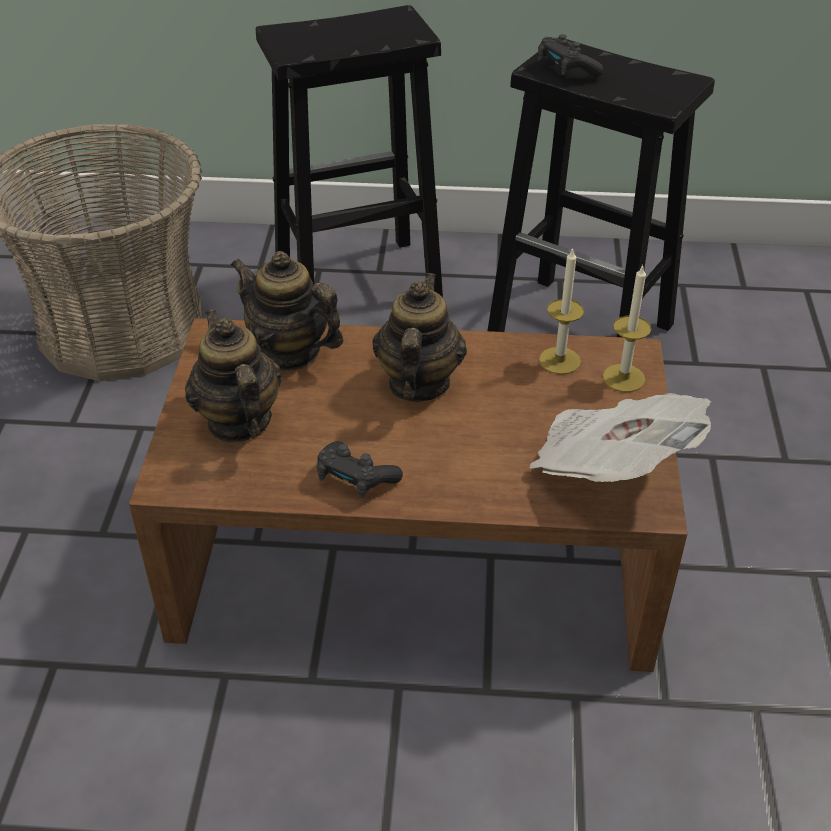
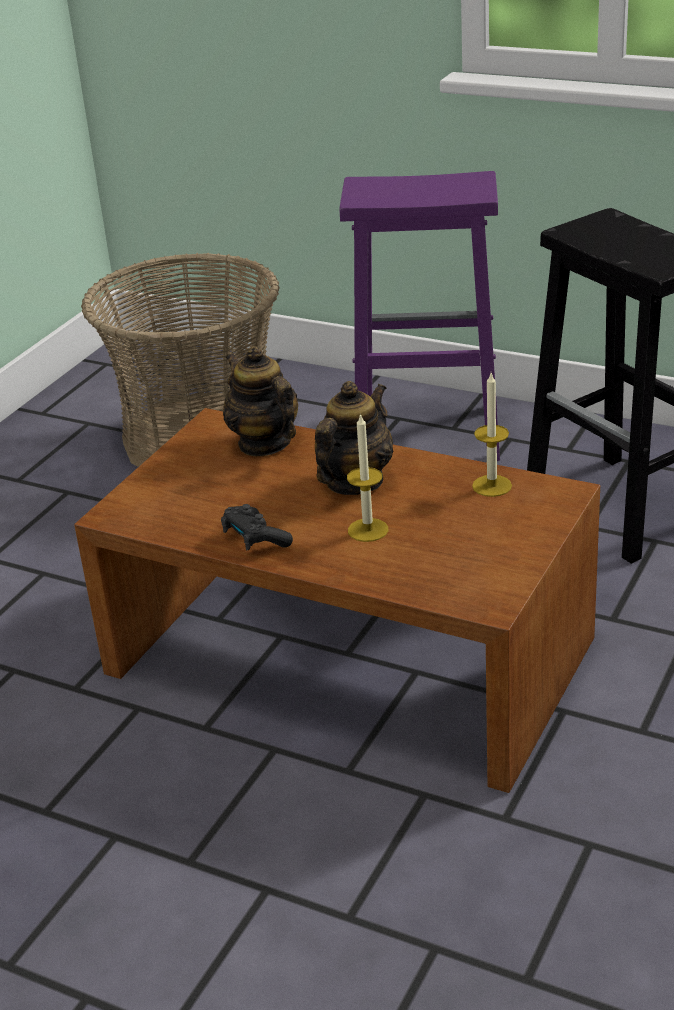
camera: 25 degrees right, 10 degrees down
(238, 422) = (190, 484): teapot -> none
(355, 283) = (424, 434): black stool -> purple stool
(566, 69) = (593, 234): black game controller -> none
(611, 466) = (478, 570): newspaper -> none
(623, 378) = (541, 508): candle -> candle (368, 530)

